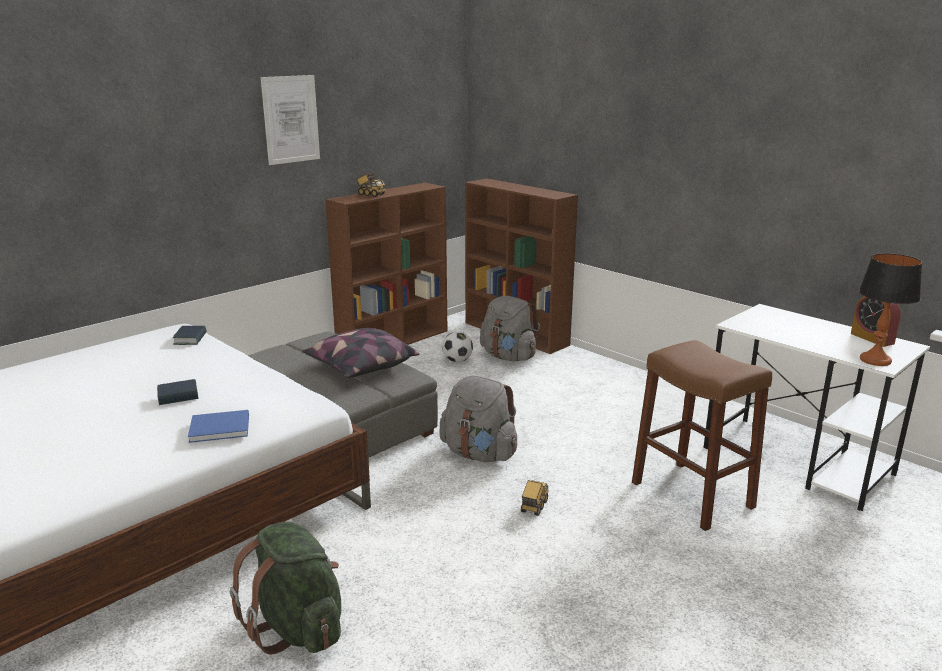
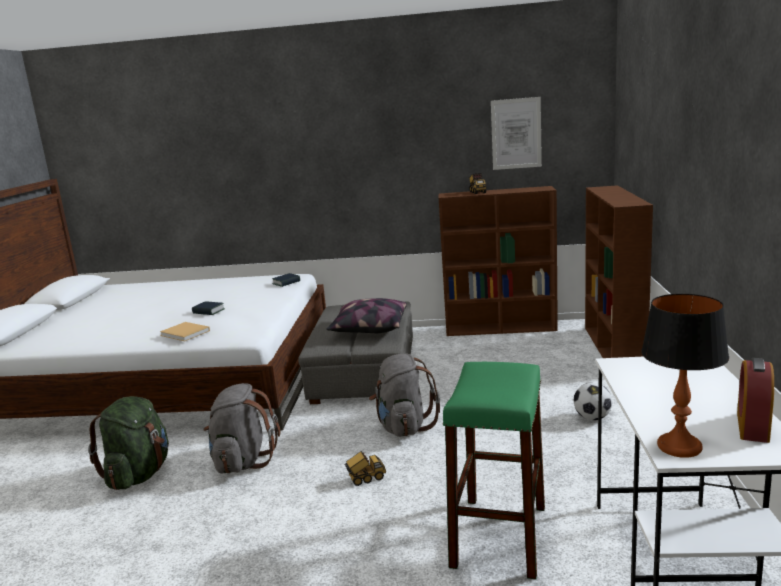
camera: 50 degrees right, 5 degrees down
(222, 428) = (186, 333): blue book -> beige book
(291, 119) = (409, 126): picture -> picture (516, 133)
(457, 360) = (520, 355): football -> football (592, 418)
(508, 357) = (568, 365): grey backpack -> grey backpack (243, 461)
(692, 495) = (499, 536): brown stool -> green stool

